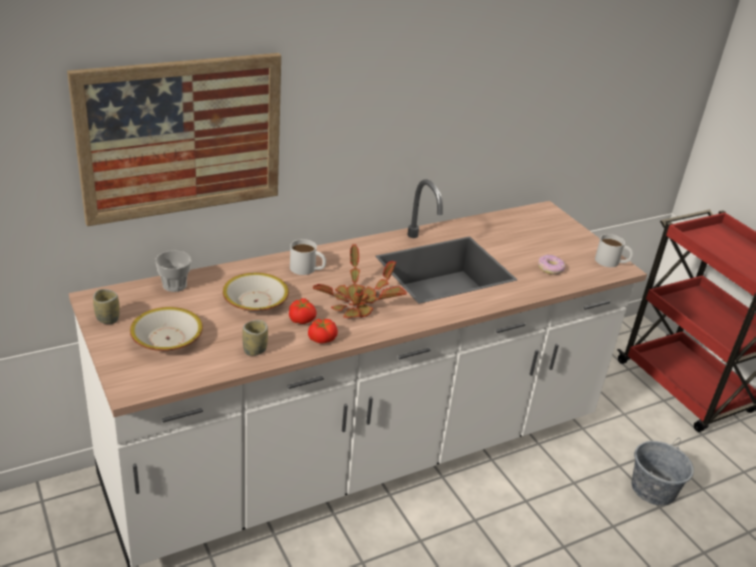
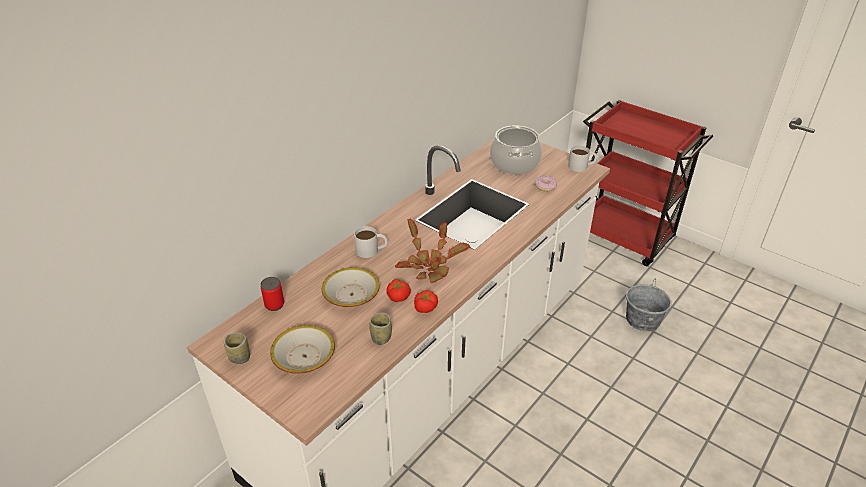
camera: 20 degrees left, 5 degrees up
(174, 285) = (274, 304): cup -> can
(181, 137) = (250, 177): picture -> none
(532, 236) = (515, 163): none -> cooking pot

